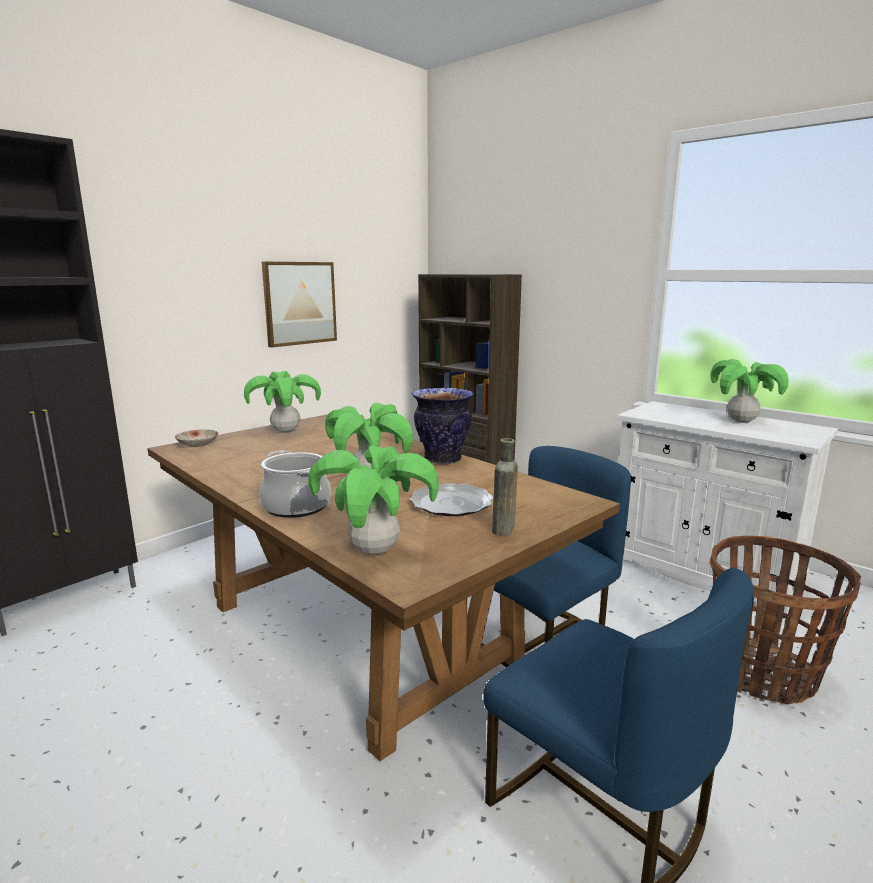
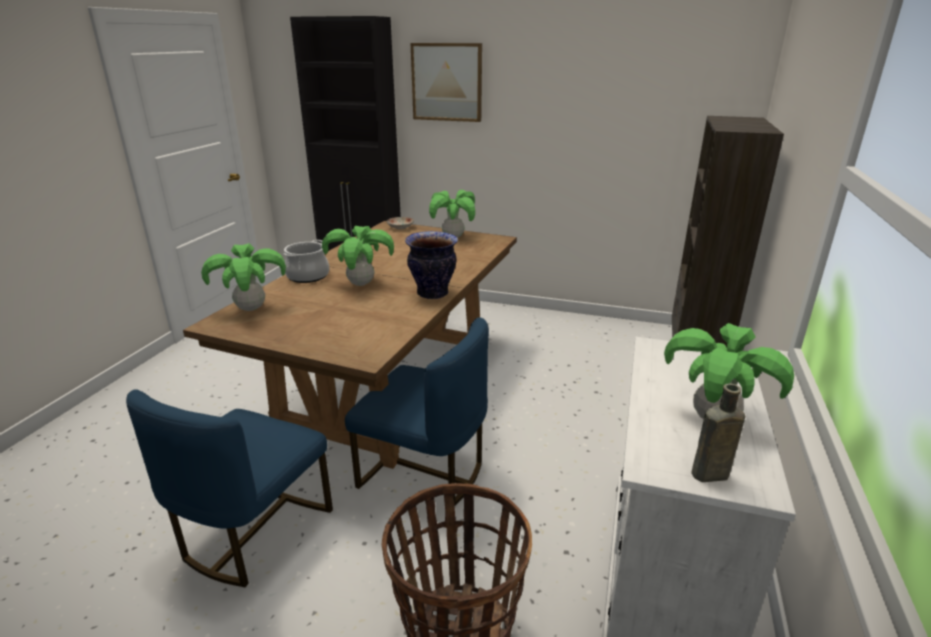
camera: 65 degrees right, 10 degrees up
(299, 303) = (569, 133): picture -> picture (447, 82)
(451, 503) = (336, 313): plate -> none
(503, 530) = (295, 337): brown bottle -> brown bottle (707, 474)

